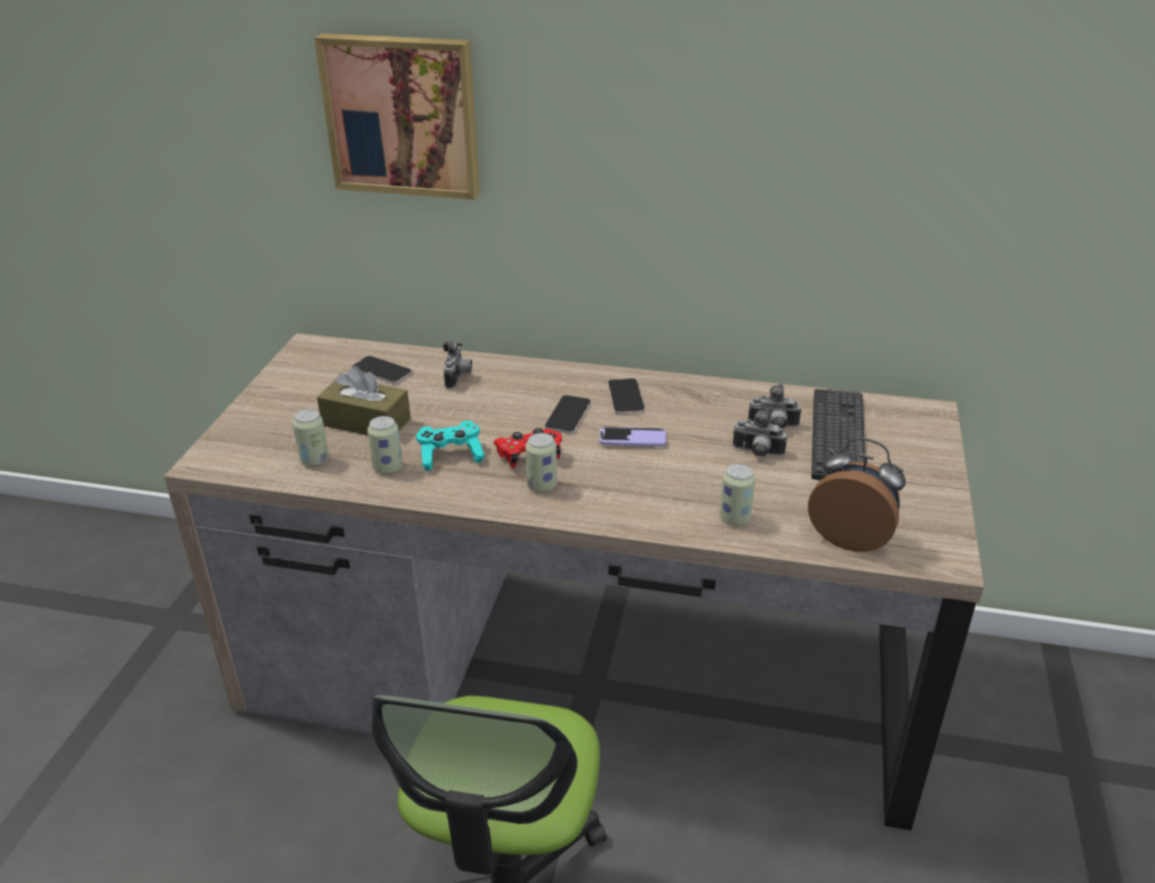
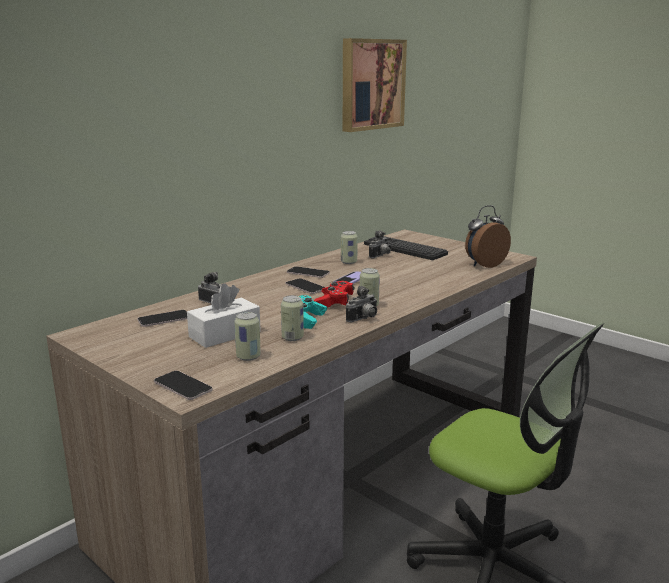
camera: 60 degrees left, 15 degrees down
(222, 451) = (183, 386): none -> phone
(366, 422) = (225, 334): brown tissue box -> white tissue box
(403, 115) = (129, 114): picture -> picture (371, 84)
(734, 518) = (447, 278): can -> can (348, 262)
(757, 453) = (399, 263): camera -> camera (364, 319)

